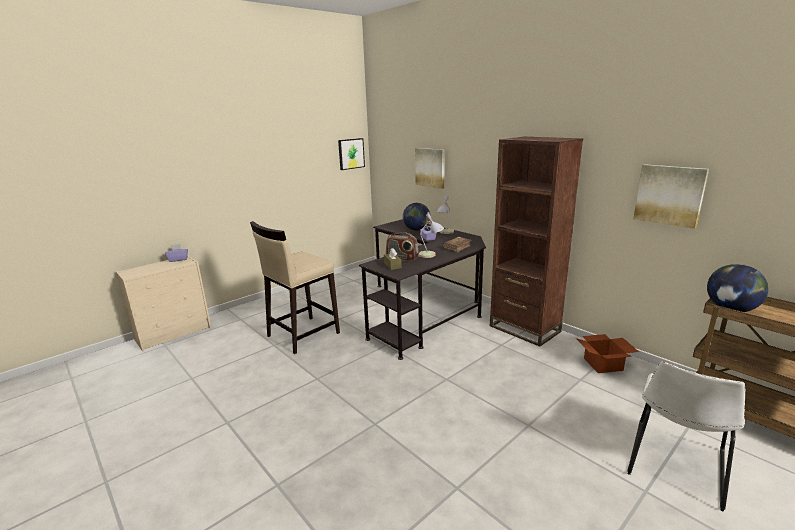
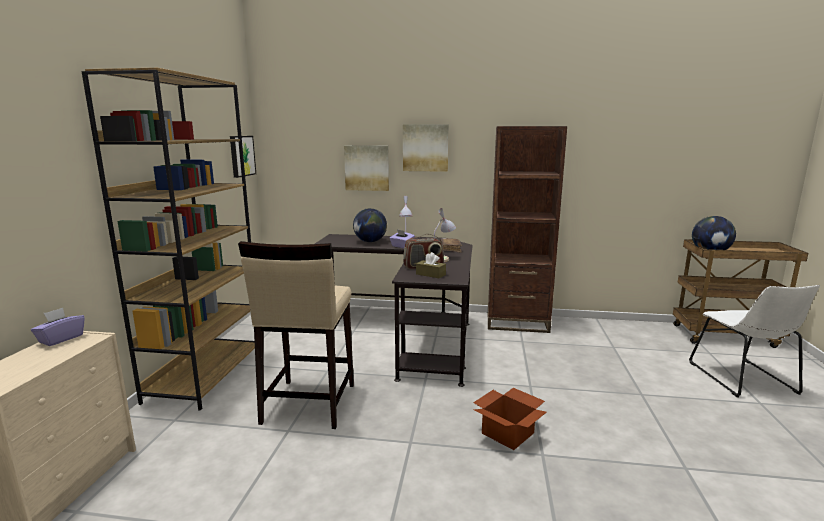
camera: 40 degrees left, 5 degrees down
(283, 299) = (206, 374): none -> brown bookcase
(604, 364) = (608, 331): cardboard box -> cardboard box (509, 433)
(669, 195) = (636, 172): picture -> picture (425, 148)

